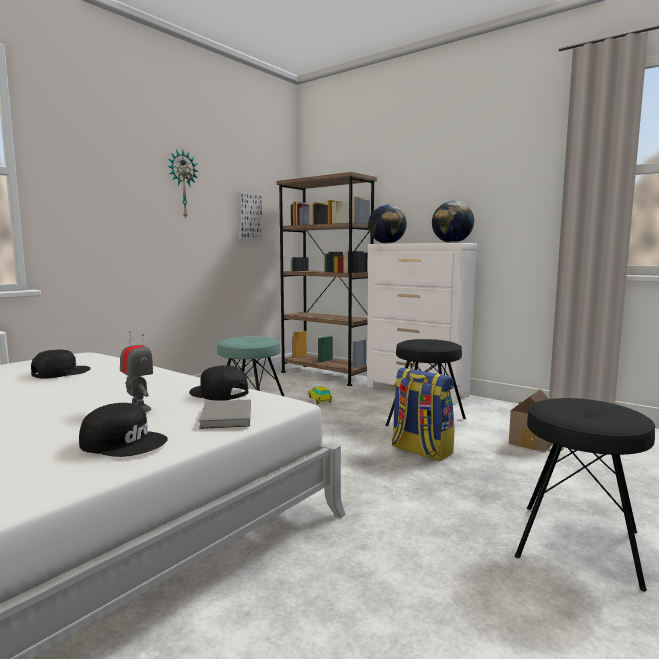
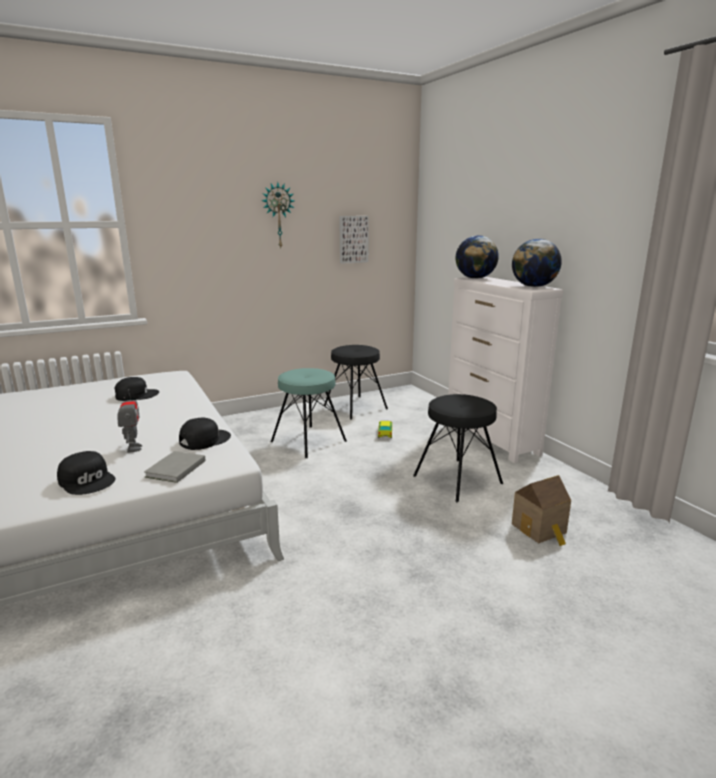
camera: 25 degrees right, 10 degrees up
(218, 393) = (204, 440): black cap -> black cap turned 75 degrees clockwise
(325, 375) = (422, 402): brown bookcase -> none
(420, 451) = (414, 512): backpack -> none
(578, 544) = (443, 648): black stool -> black stool (355, 407)

